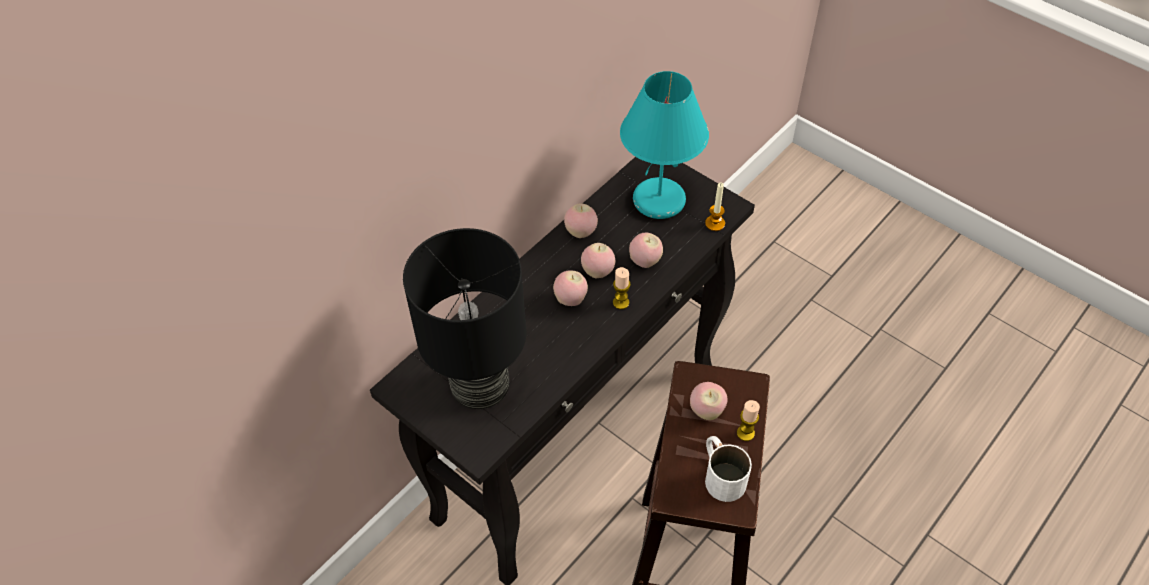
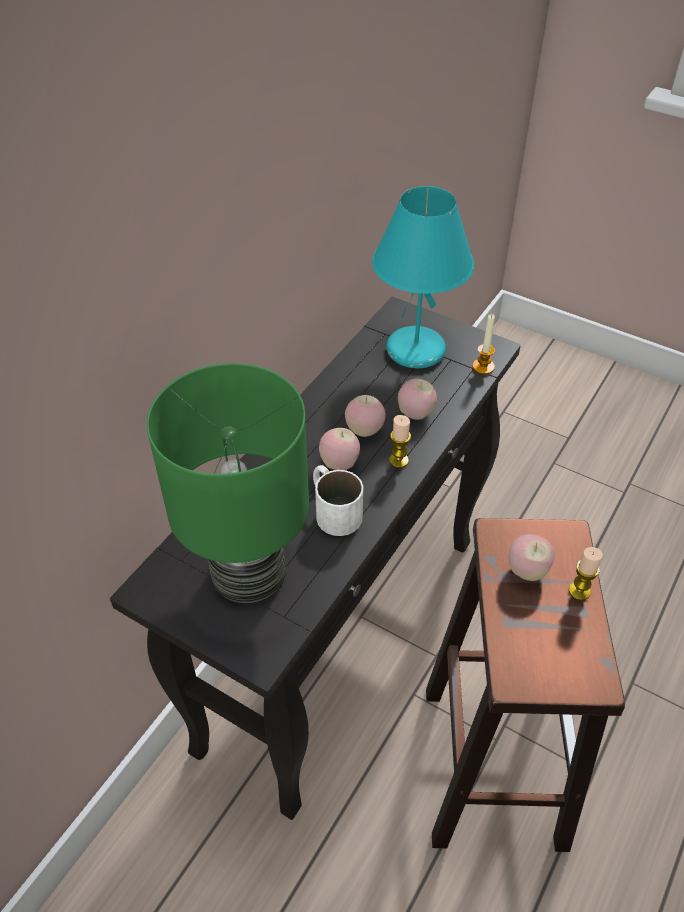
camera: 10 degrees left, 5 degrees down
(480, 384) = (249, 574): black table lamp -> green table lamp
(581, 232) = (336, 391): apple -> none
(720, 473) = (564, 643): white mug -> white mug (333, 509)

